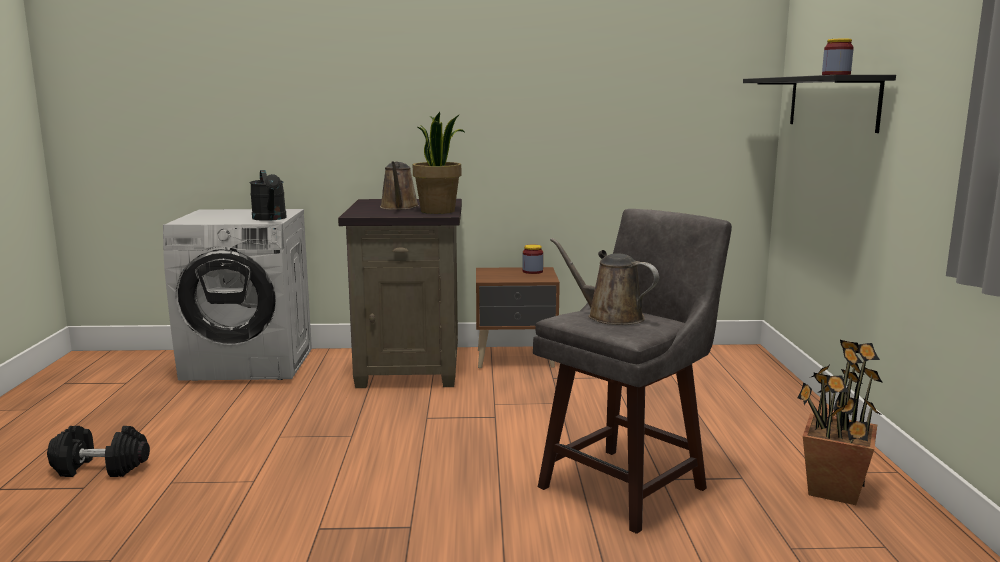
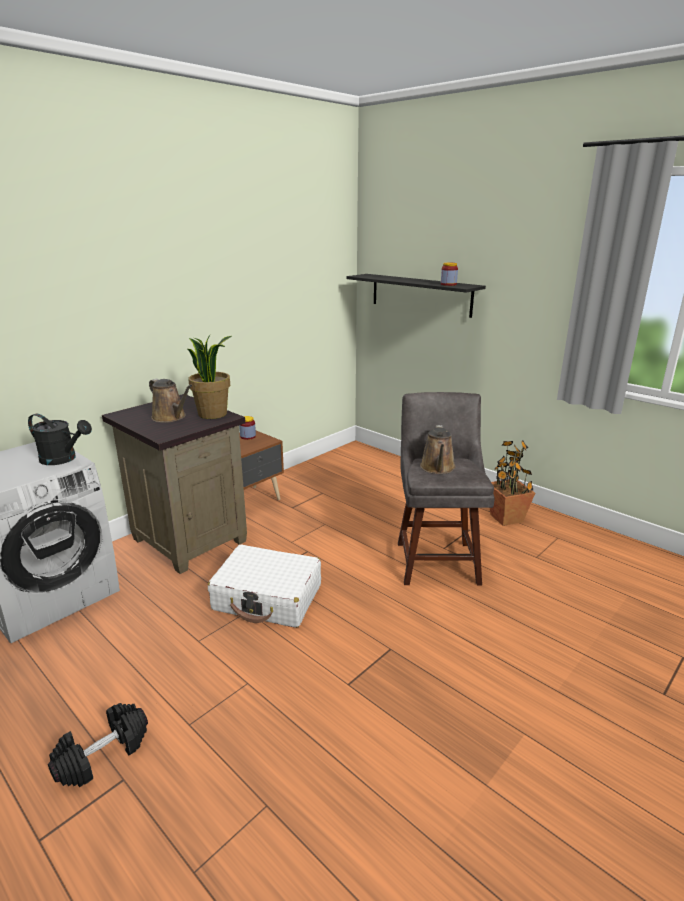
camera: 45 degrees left, 10 degrees up
(386, 434) = (268, 597): none -> white suitcase
(610, 316) = (438, 468): brown watering can -> brown watering can turned 75 degrees counterclockwise

